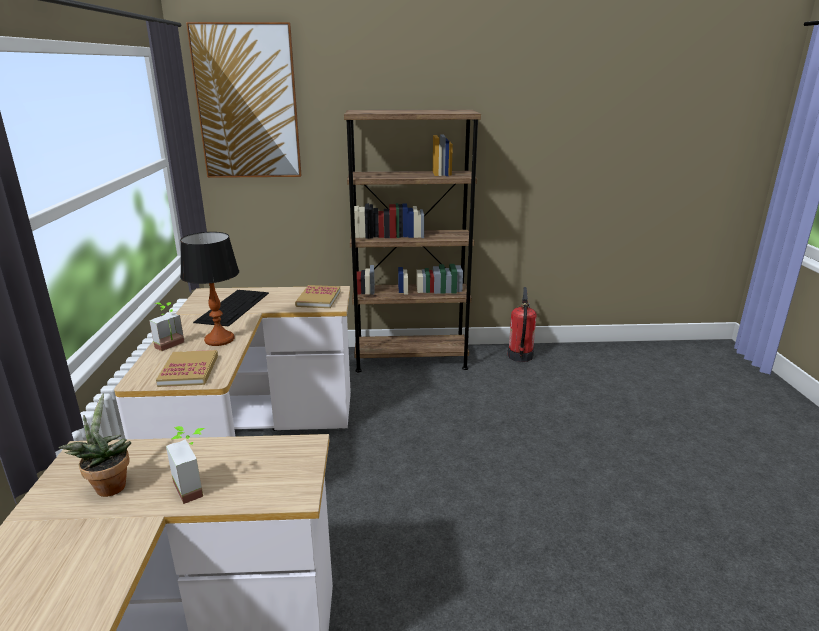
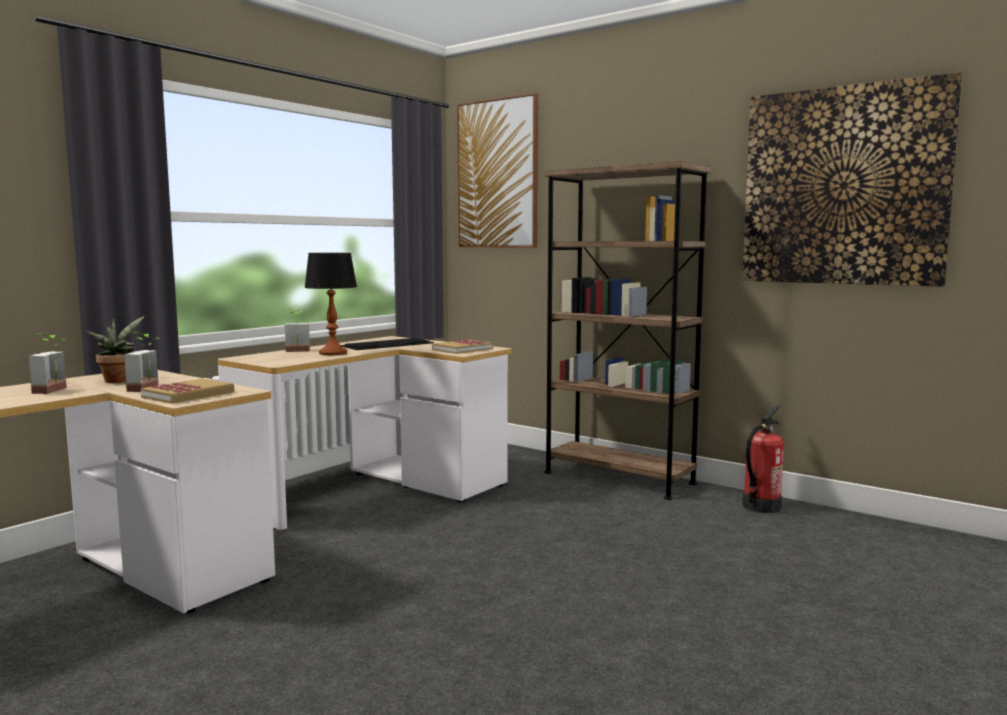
camera: 40 degrees right, 15 degrees down
(81, 545) = (56, 390): none -> potted plant
(189, 371) = (275, 359): book -> book (188, 394)
(567, 128) = (843, 186): none -> picture

